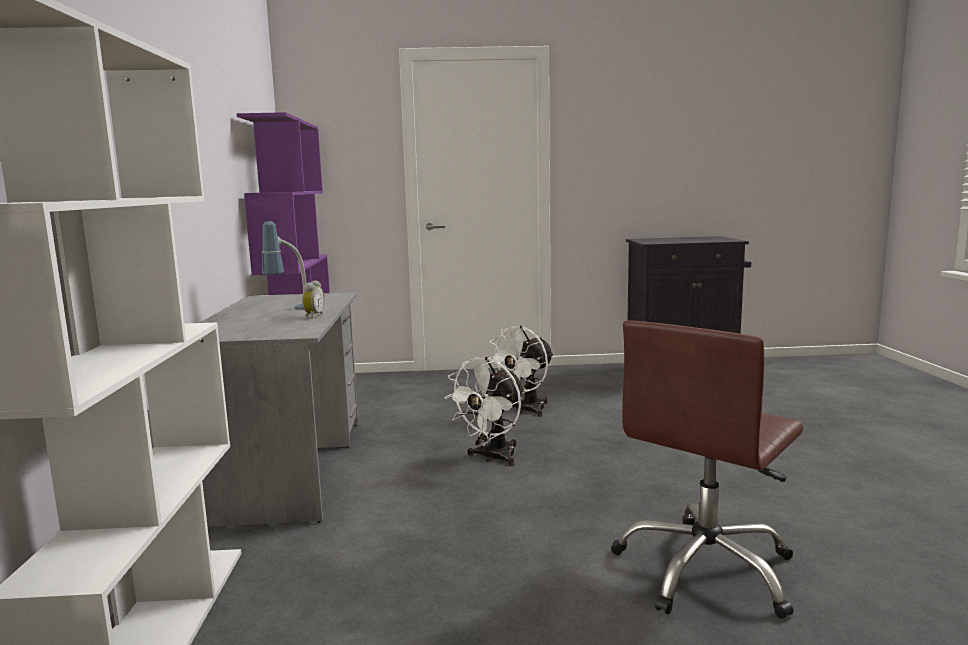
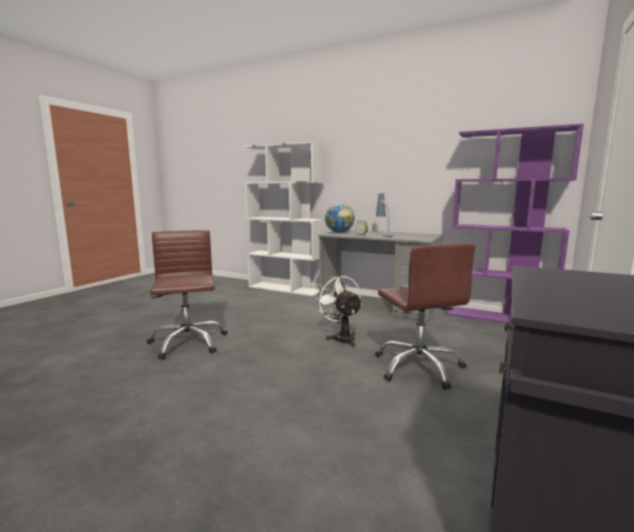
camera: 120 degrees right, 0 degrees up
(268, 331) = (339, 233): none -> globe
(525, 410) = (419, 367): white fan -> brown office chair

